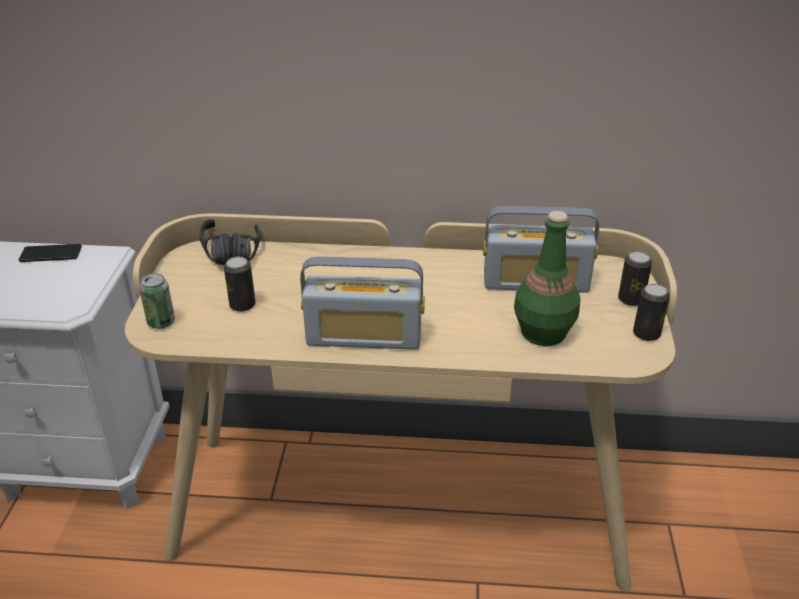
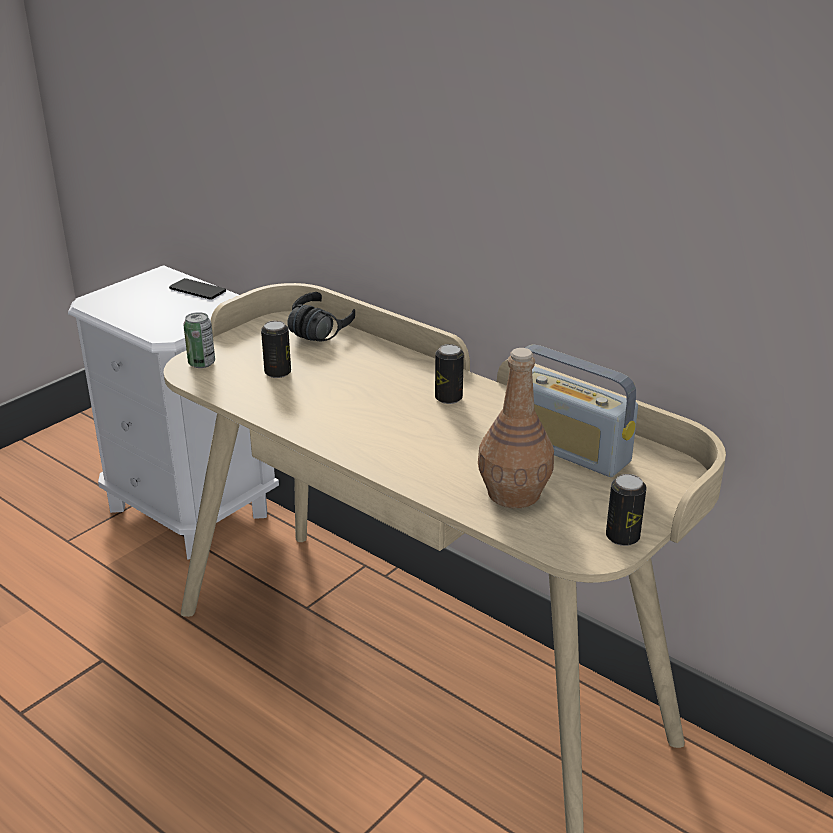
camera: 35 degrees right, 5 degrees down
(364, 337) = (344, 434): radio -> none
(542, 333) = (513, 493): green bottle -> brown bottle
(630, 299) = (650, 501): can -> can (448, 398)

